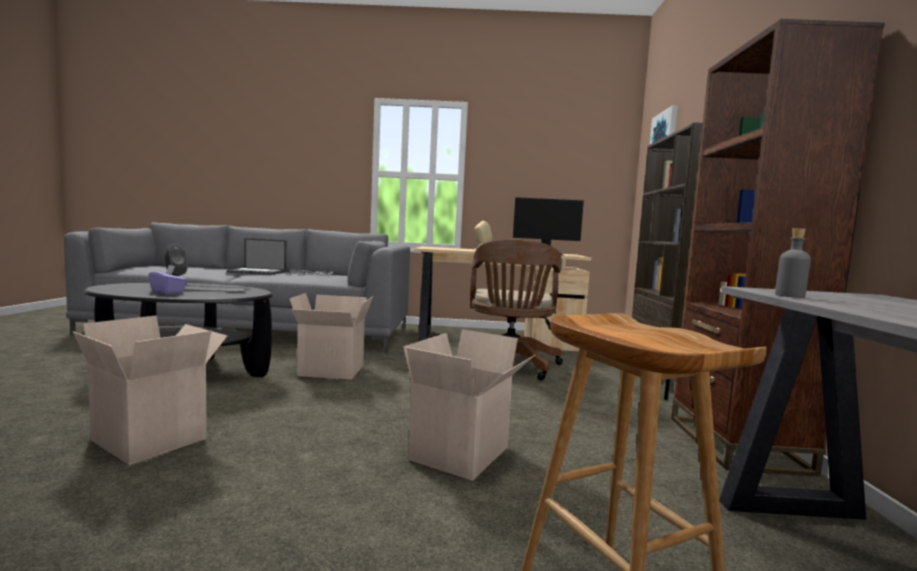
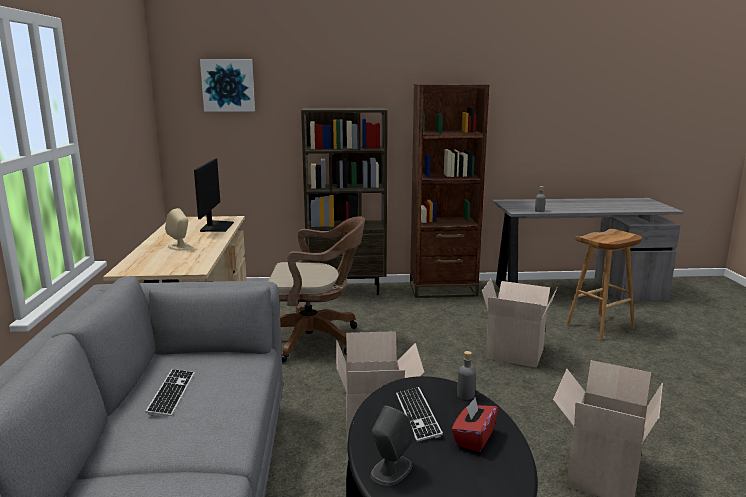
camera: 95 degrees left, 10 degrees up
(168, 292) = (473, 438): purple tissue box -> red tissue box
(220, 296) = (465, 395): none -> grey bottle
(258, 272) = (160, 449): laptop -> none

